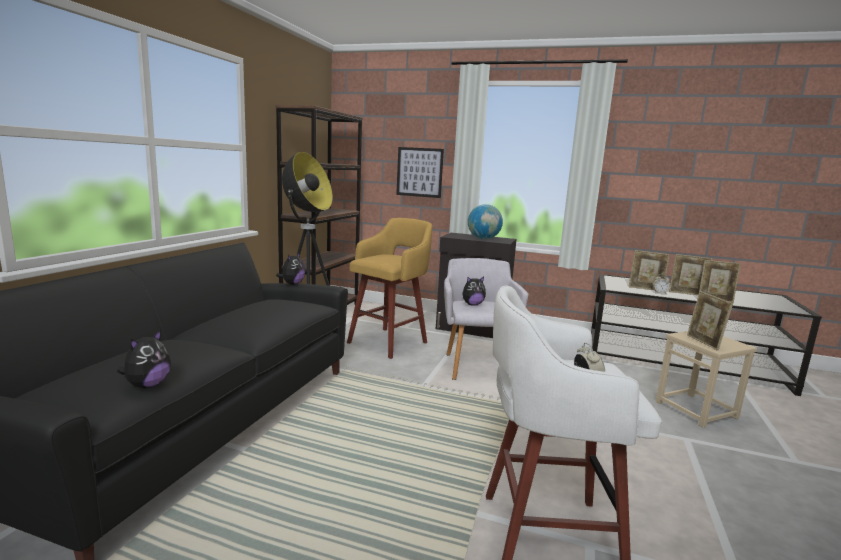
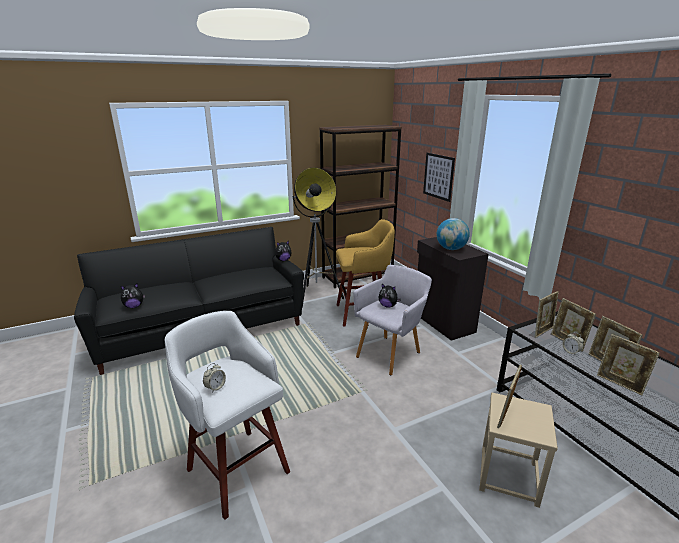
camera: 45 degrees right, 10 degrees up
(621, 287) = (542, 331): none -> picture frame

